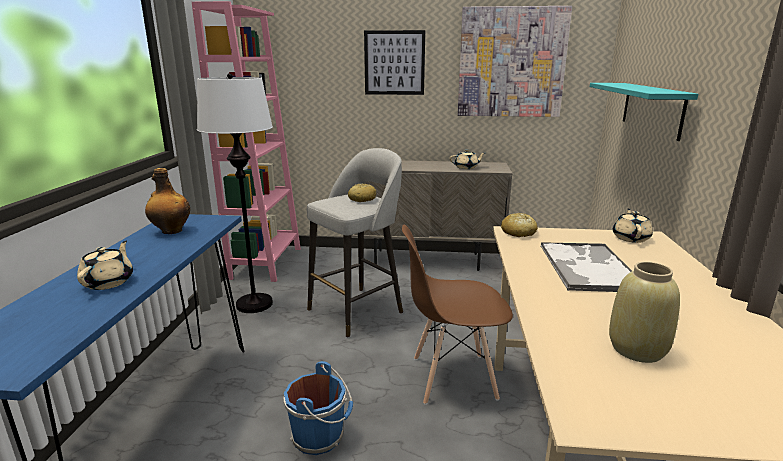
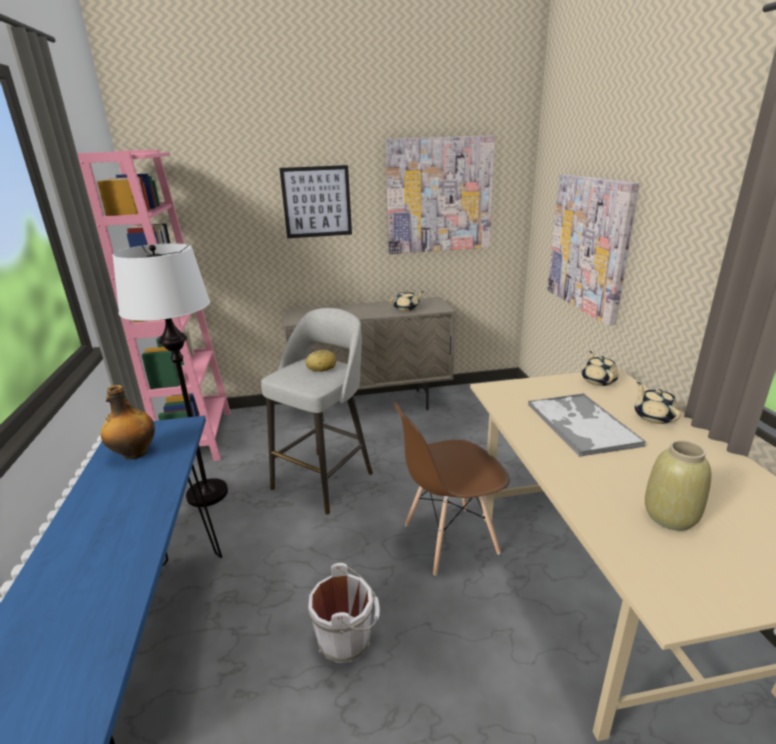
camera: 15 degrees left, 5 degrees up
(109, 282) = (107, 549): beige teapot -> beige teapot (653, 416)
(320, 436) = (347, 638): blue bucket -> white bucket
(518, 233) = (498, 389): bread -> none
(651, 108) = (589, 245): turquoise shelf -> picture

